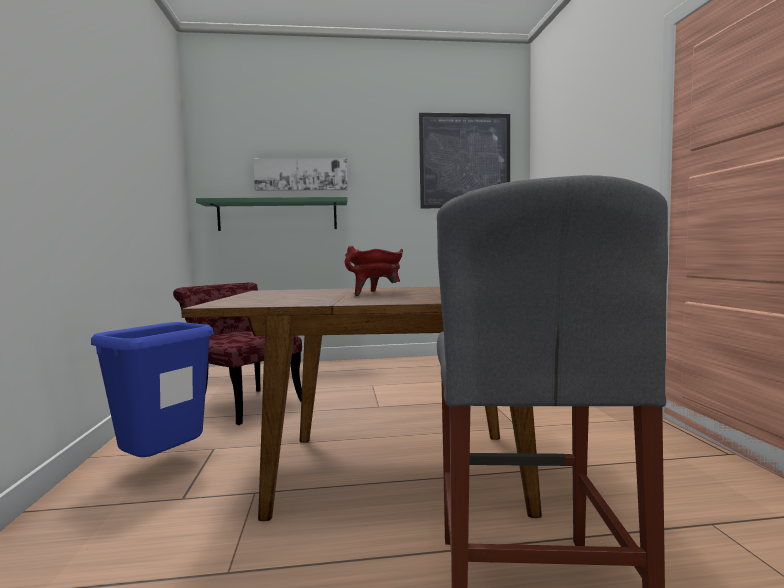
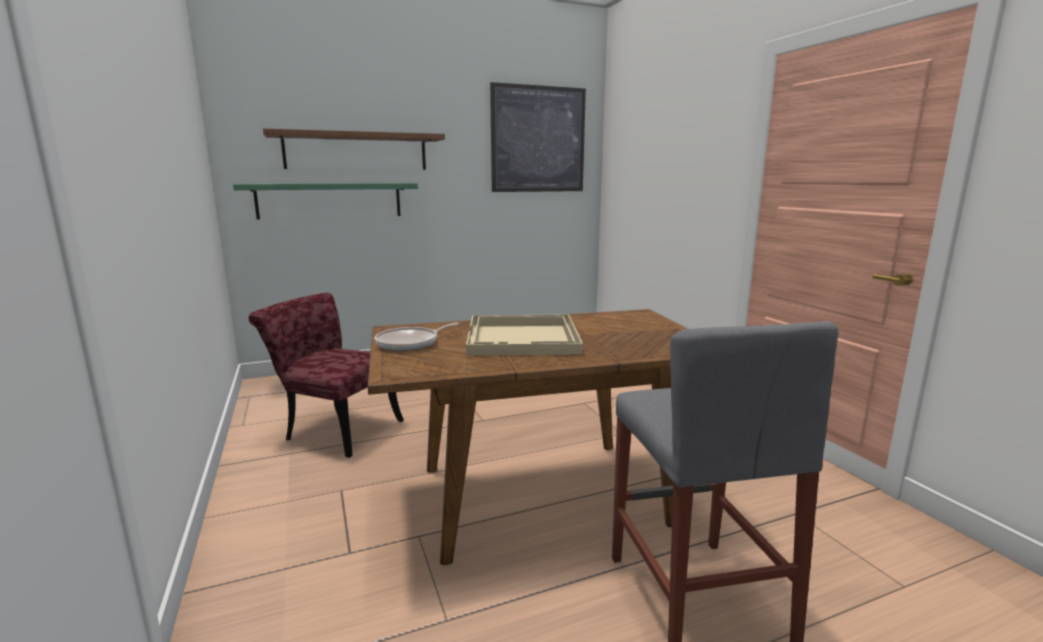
camera: 15 degrees left, 10 degrees up
(164, 466) = (302, 518): blue trash can -> none
(266, 295) = (410, 343): none -> frying pan
(301, 175) = (356, 151): picture -> brown shelf
(375, 293) = (523, 338): red cooking pot -> beige tray

